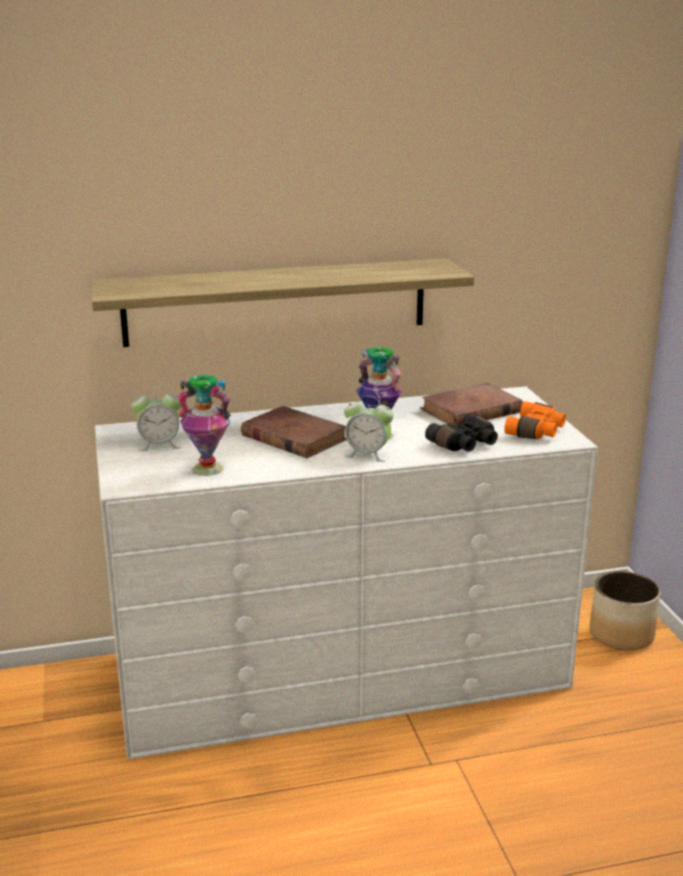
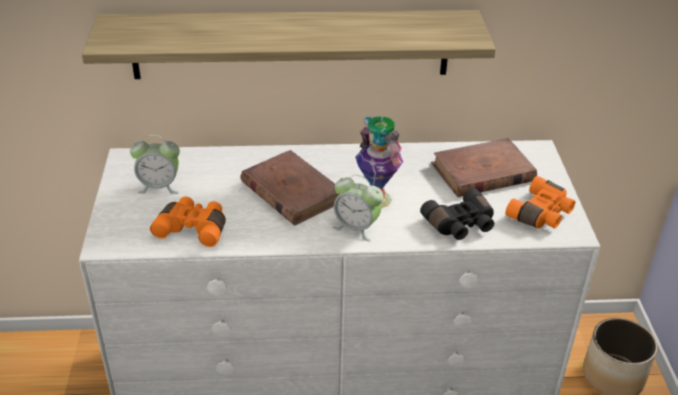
camera: 10 degrees right, 15 degrees up
(208, 468) = (194, 228): vase -> orange binoculars

